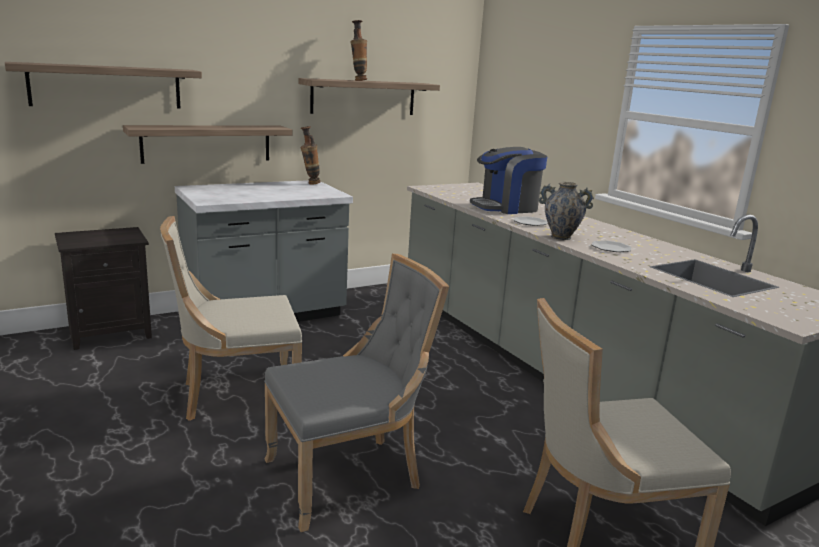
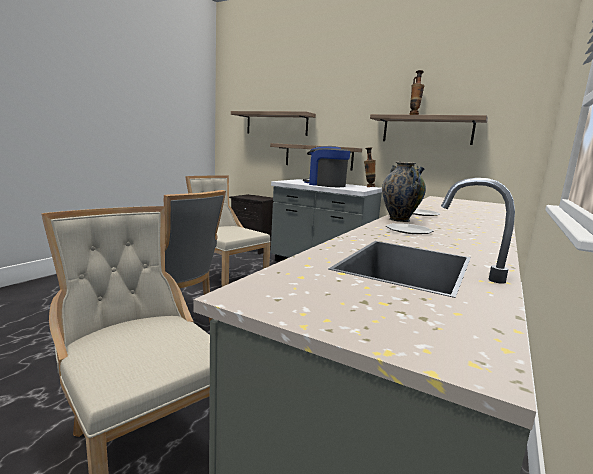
camera: 60 degrees right, 5 degrees down
(506, 207) = (451, 209): coffee machine -> coffee machine (325, 185)

